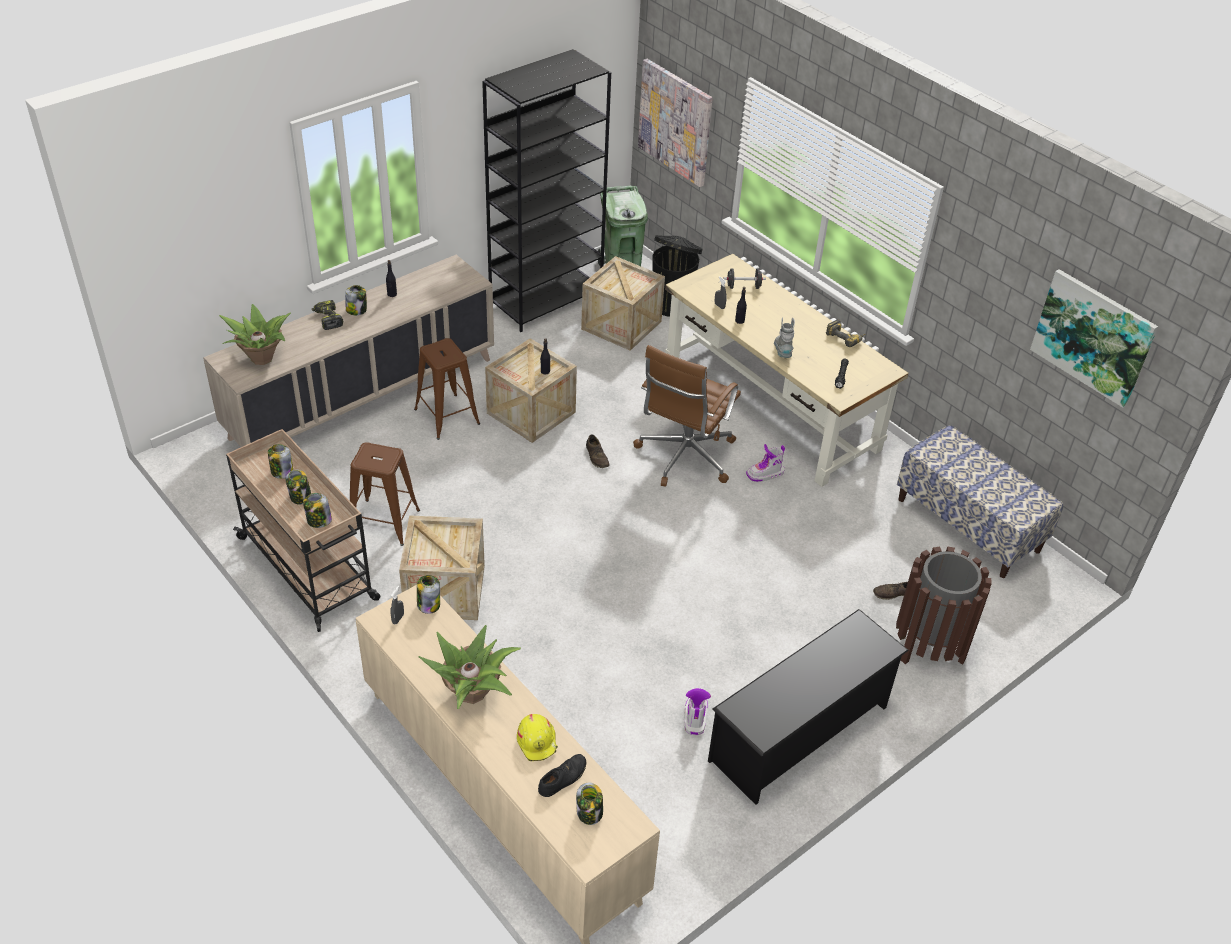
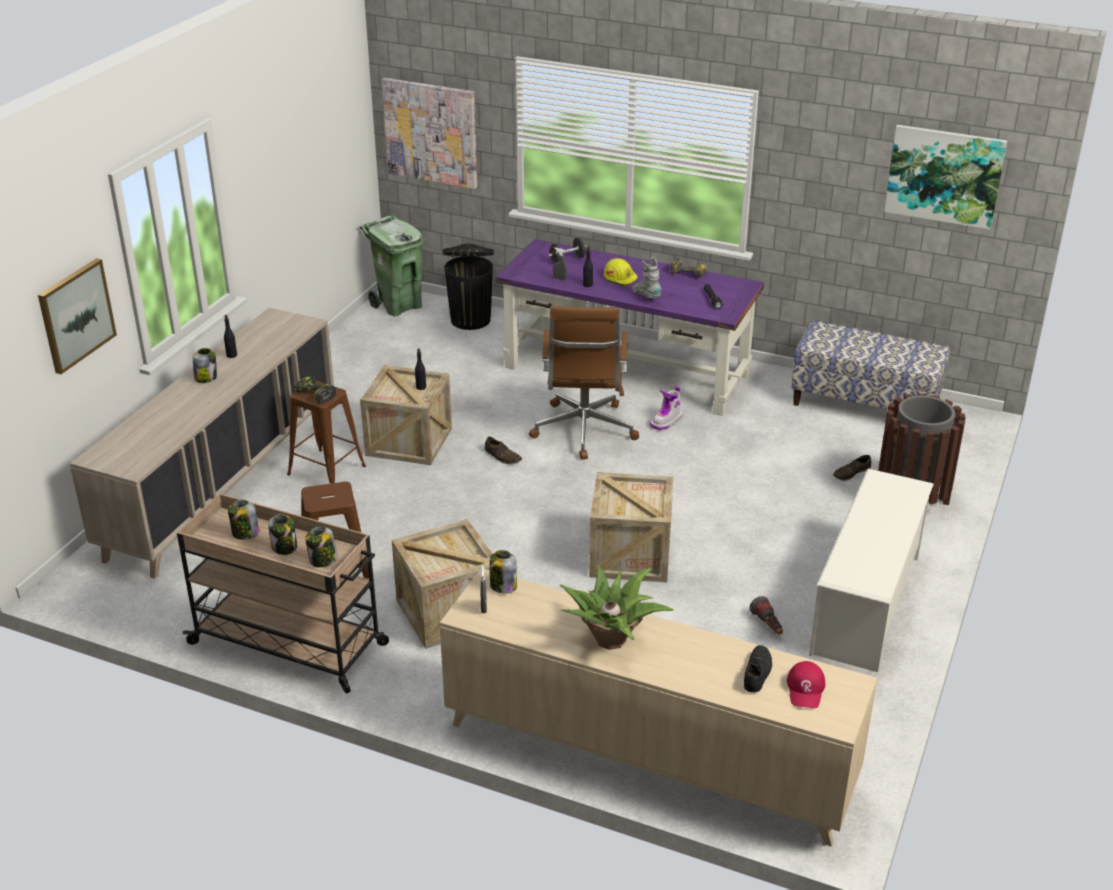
camera: 25 degrees left, 10 degrees down
(237, 236) = (76, 315): none -> picture
(261, 357) = (137, 444): potted plant -> none
(327, 319) = (181, 393): power drill -> power drill (314, 395)
(537, 741) = (707, 653): yellow hard hat -> yellow hard hat (620, 278)
(546, 300) = (346, 349): black bookcase -> none
(589, 813) = (805, 689): jar -> red cap
(621, 325) = (436, 348): crate -> crate (630, 555)
(695, 717) = (768, 626): boot -> flashlight
(771, 407) = (627, 370): beige desk -> purple desk
(799, 733) = (866, 604): black shoe rack -> white shoe rack

